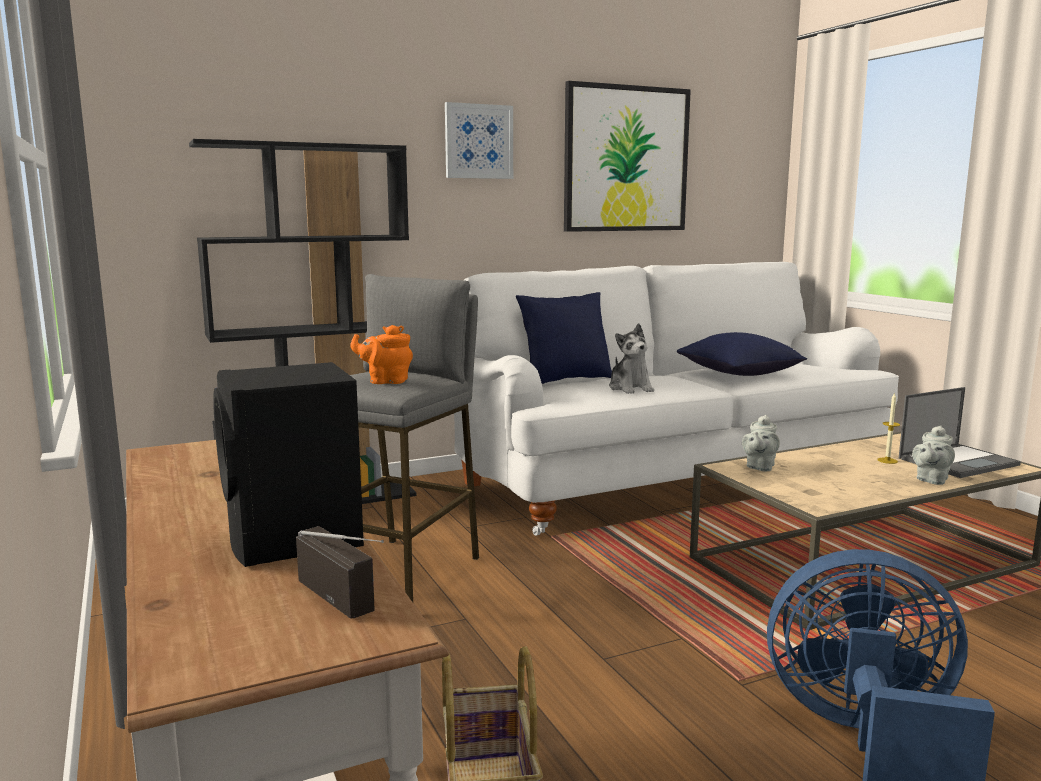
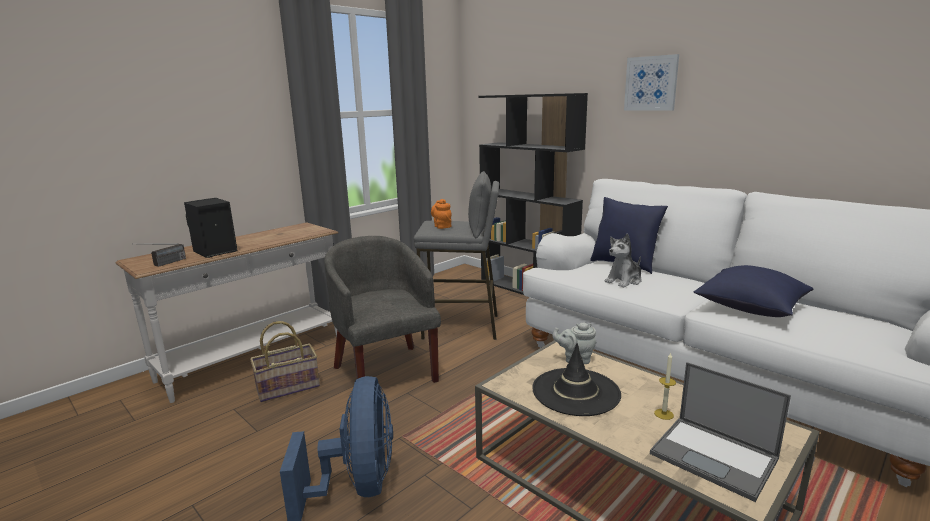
camera: 70 degrees right, 5 degrees up
(508, 669) = (385, 371): none -> grey armchair
(626, 159) = (792, 90): picture -> none
(840, 480) = (575, 392): none -> black hat
(931, 480) = (624, 436): grey teapot -> none

